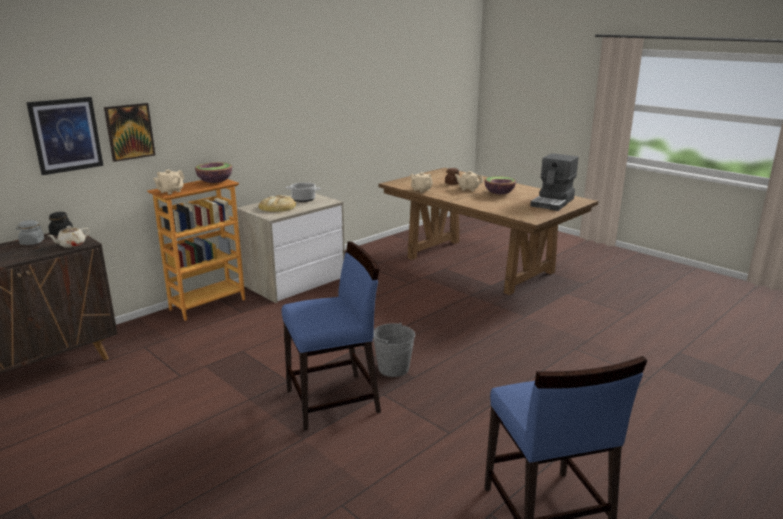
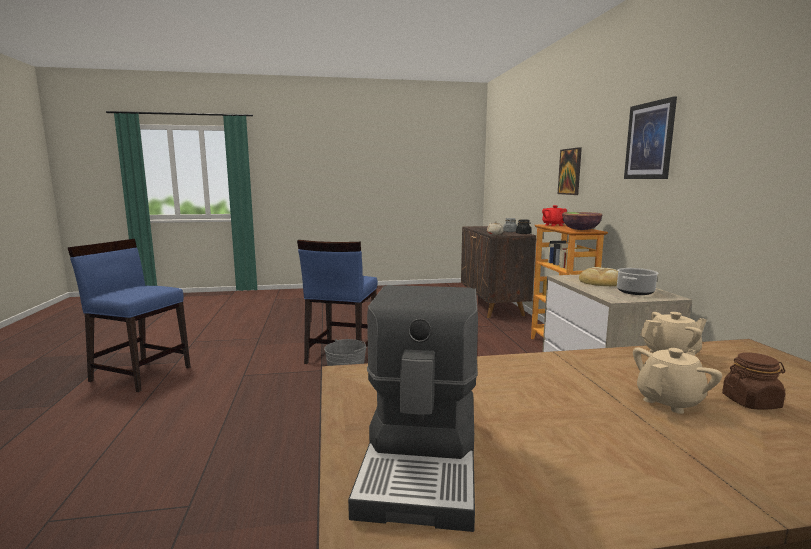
camera: 125 degrees right, 10 degrees down
(66, 135) = (547, 169): picture -> picture (649, 141)
(170, 191) = (553, 225): beige teapot -> red teapot
(499, 193) = (594, 422): bowl -> none
(553, 202) = (423, 460): coffee machine -> coffee machine turned 150 degrees counterclockwise

